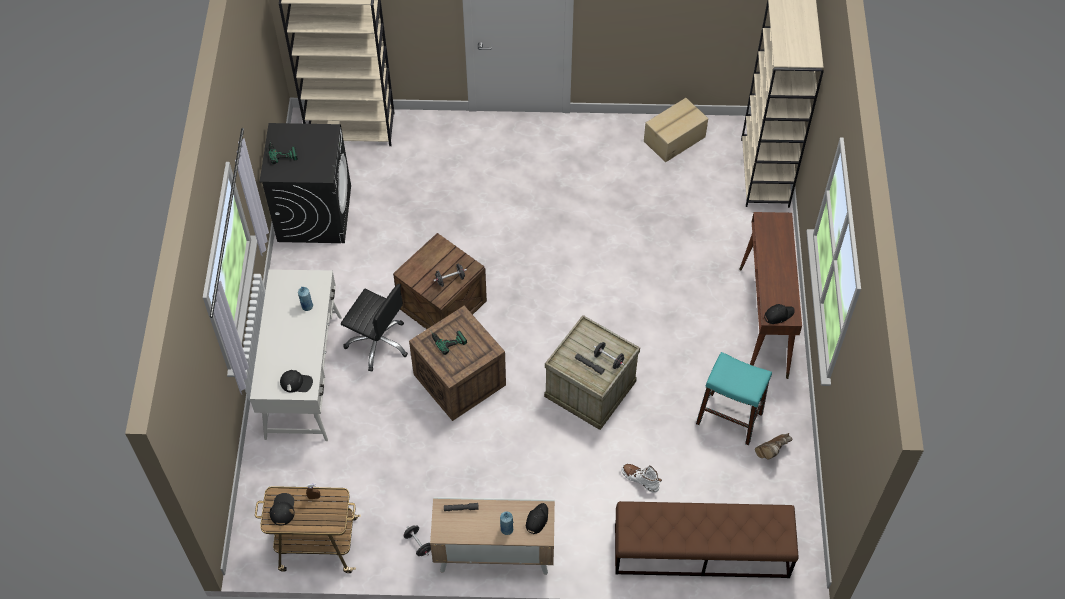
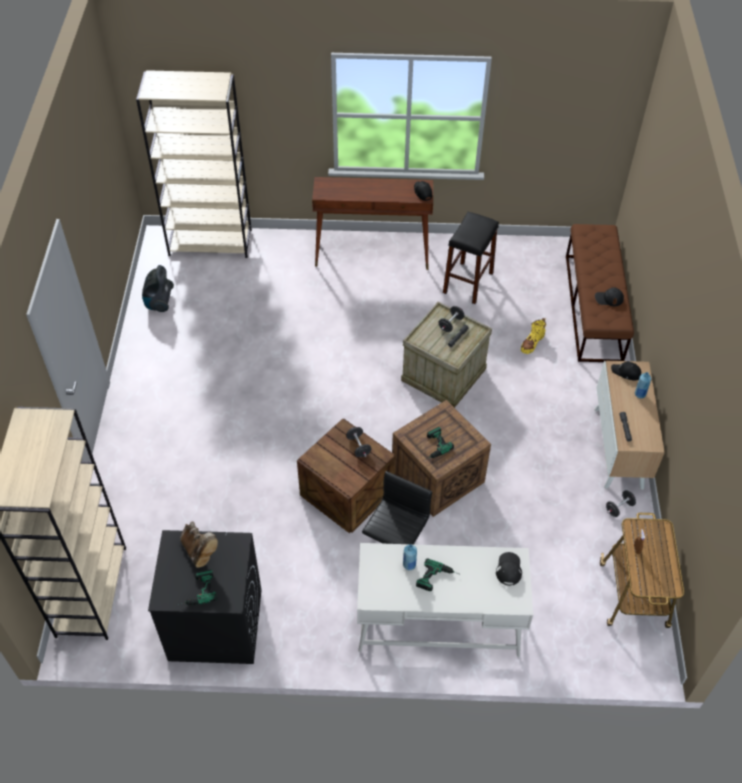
camera: 90 degrees left, 5 degrees down
(282, 509) = (655, 577): black cap -> black cap (608, 298)
(291, 328) = (438, 579): none -> power drill
(640, 479) = (532, 343): white boot -> yellow boot
(673, 139) = (159, 302): cardboard box -> vacuum cleaner
(729, 418) = (468, 282): turquoise stool -> black stool
(771, 452) = (498, 259): brown boot -> brown boot (199, 552)

